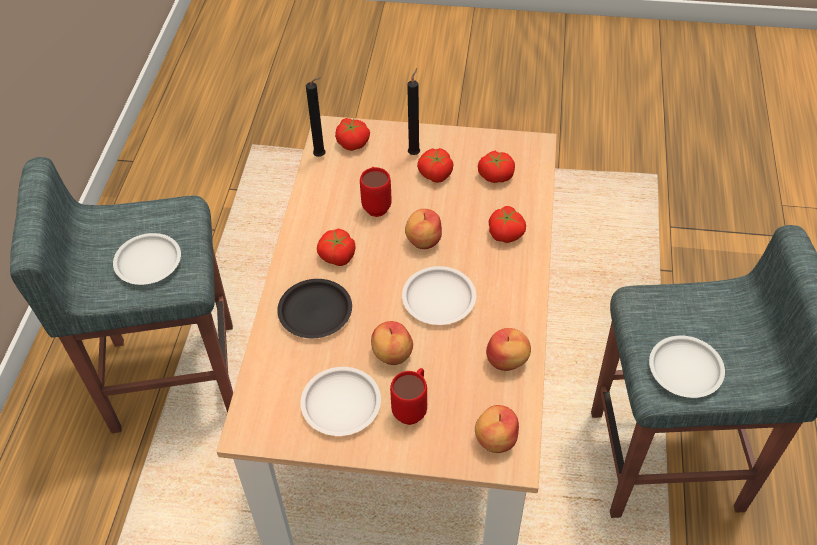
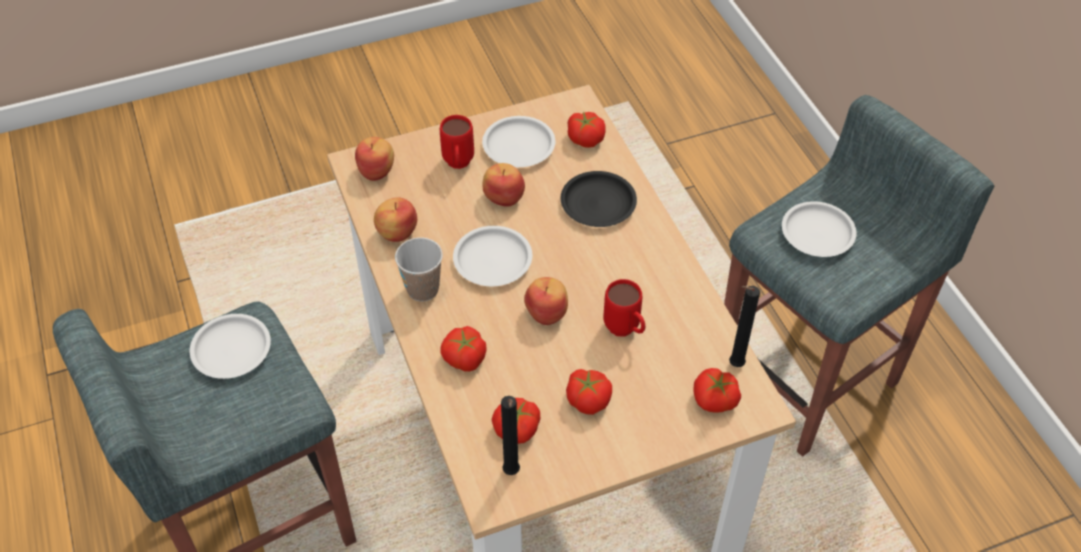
camera: 150 degrees right, 0 degrees up
(337, 256) = (621, 260): tomato -> tomato (585, 138)
(415, 153) = (632, 418): black candle -> black candle (511, 474)
(511, 298) = (423, 289): none -> cup

